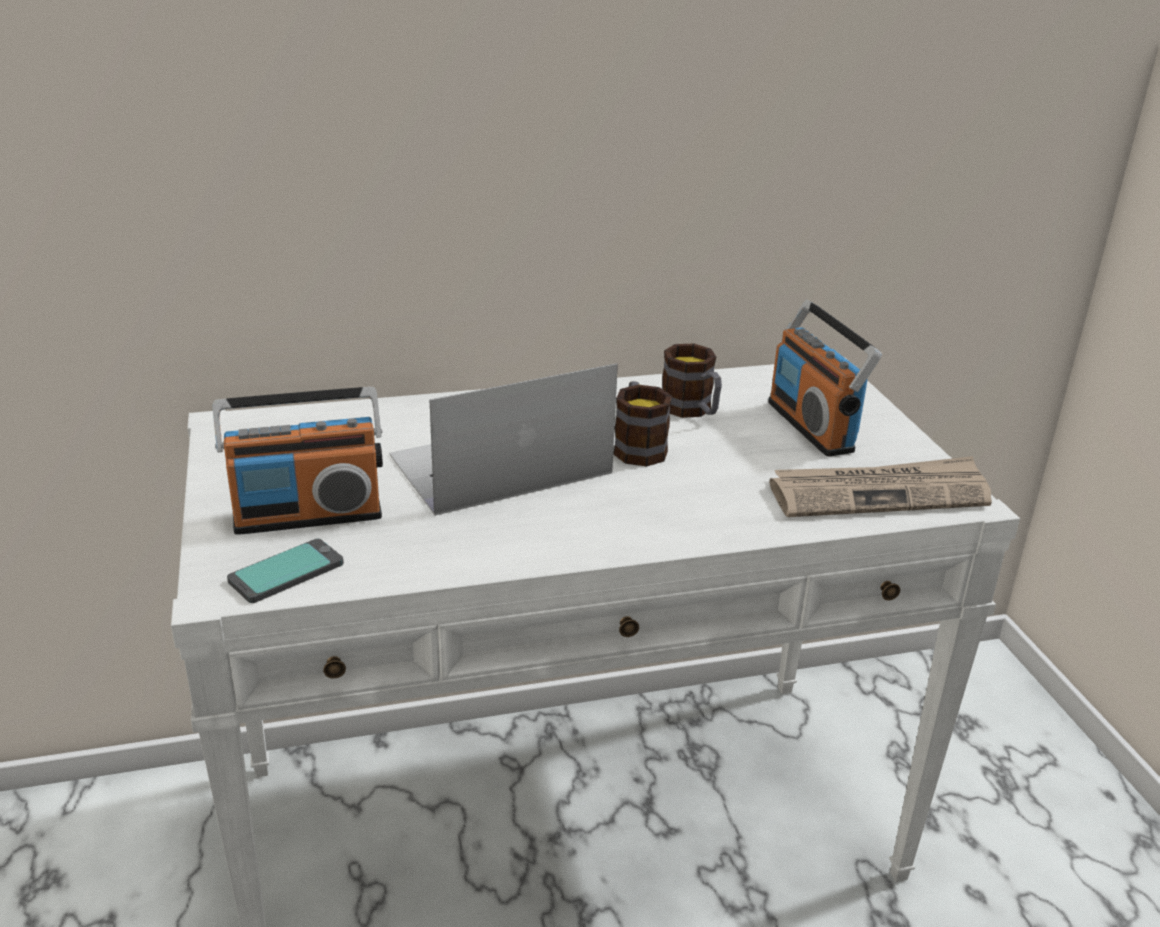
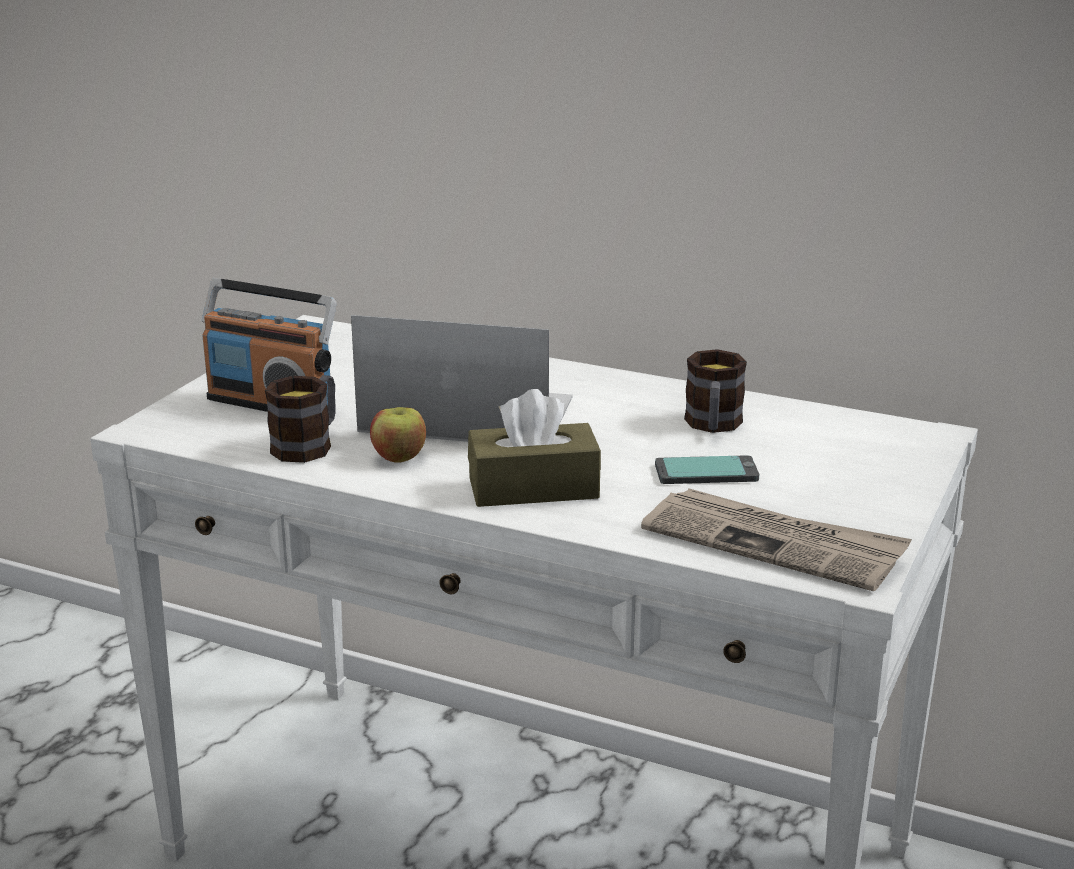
camera: 40 degrees right, 5 degrees down
(286, 572) = (201, 432): phone -> phone (706, 472)
(510, 527) = (398, 457): none -> apple
(638, 446) = (608, 437): mug -> mug (309, 444)
(658, 513) = (533, 488): none -> brown tissue box
(811, 426) = (812, 473): radio -> none

